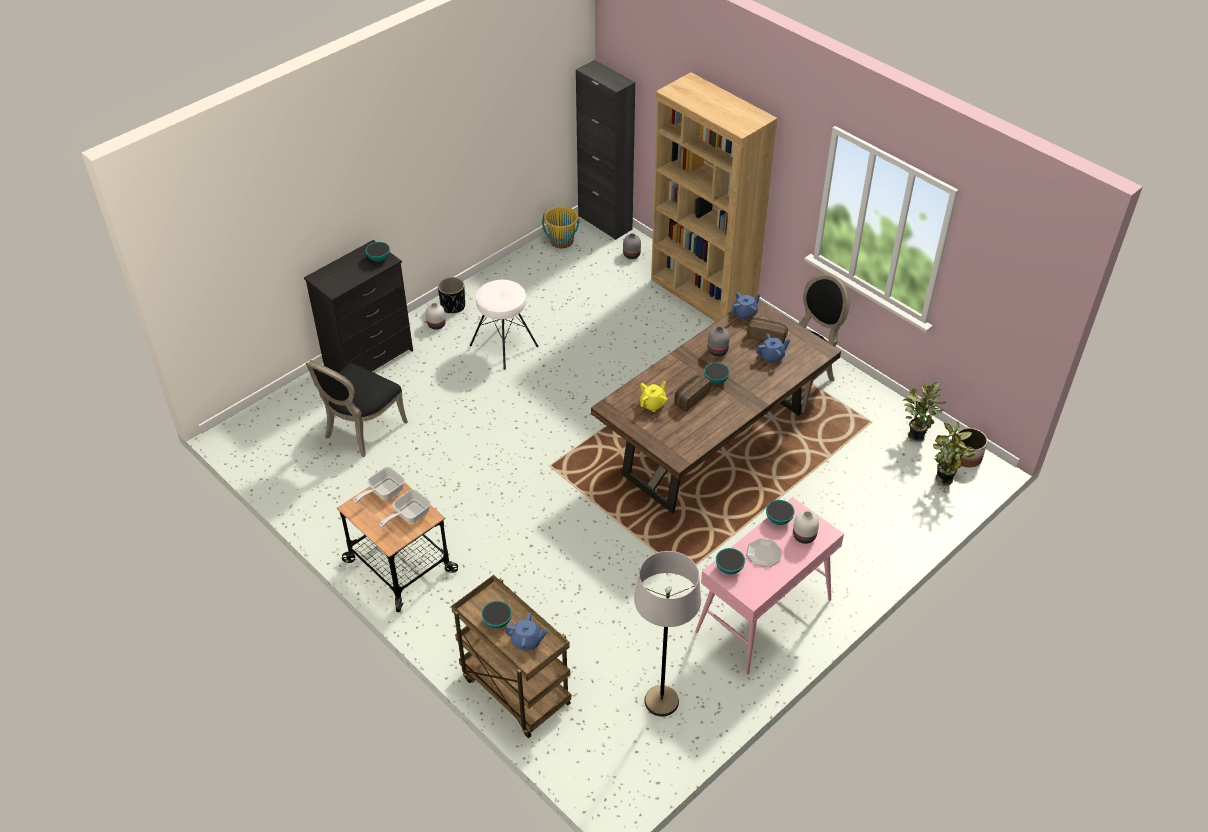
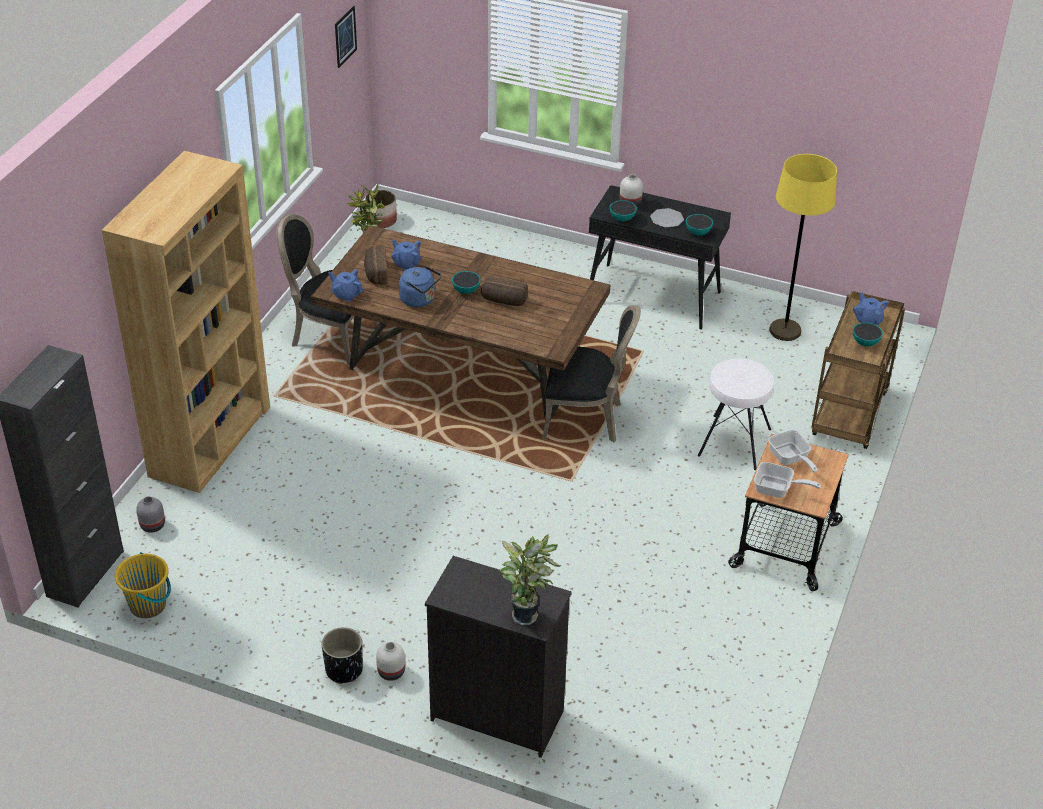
camera: 115 degrees left, 5 degrees down
(361, 430) = (624, 664): black chair -> black chair (585, 419)
(379, 258) = (462, 579): bowl -> none
(409, 515) = (790, 459): frying pan -> frying pan turned 45 degrees clockwise
(504, 345) = (396, 587): white stool -> white stool (733, 442)
(653, 404) = (529, 322): yellow teapot -> none
(661, 701) = (785, 331): grey floor lamp -> yellow floor lamp
(717, 351) = (419, 300): grey vase -> blue kettle
(763, 616) = (654, 296): pink console table -> black console table
(945, 481) = (420, 227): potted plant -> potted plant (526, 614)
(1018, 286) = (345, 36): none -> picture

